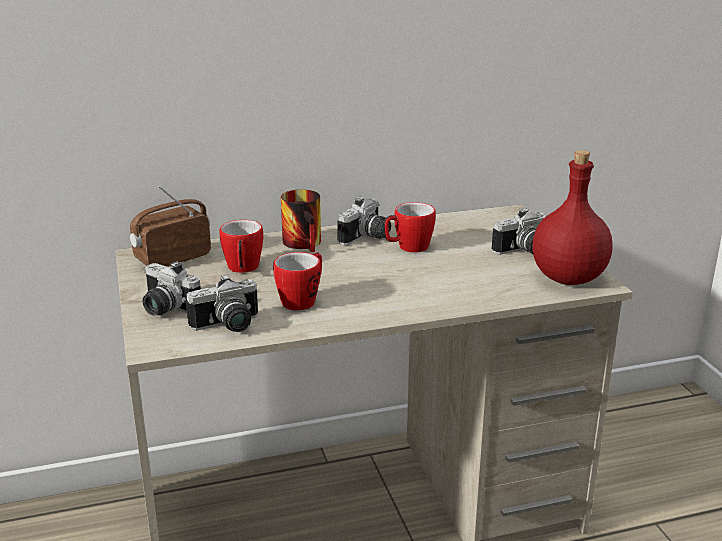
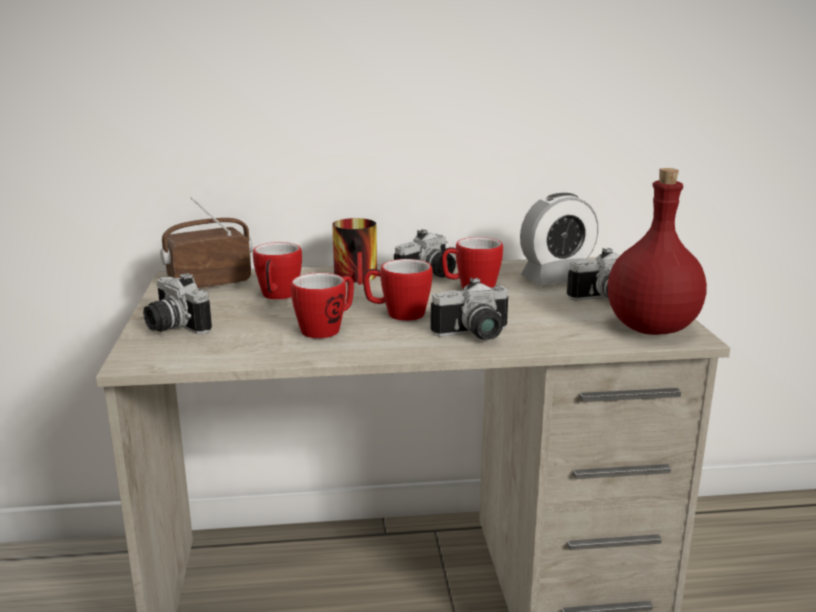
camera: 10 degrees right, 5 degrees down
(228, 326) = (229, 348): camera -> camera (475, 335)
(356, 280) = (397, 314): none -> mug
(476, 232) = (556, 278): none -> alarm clock

